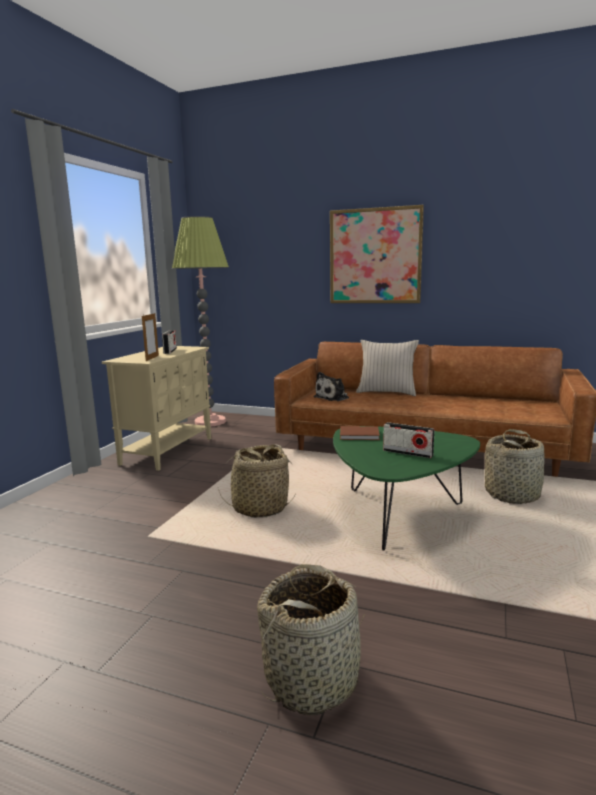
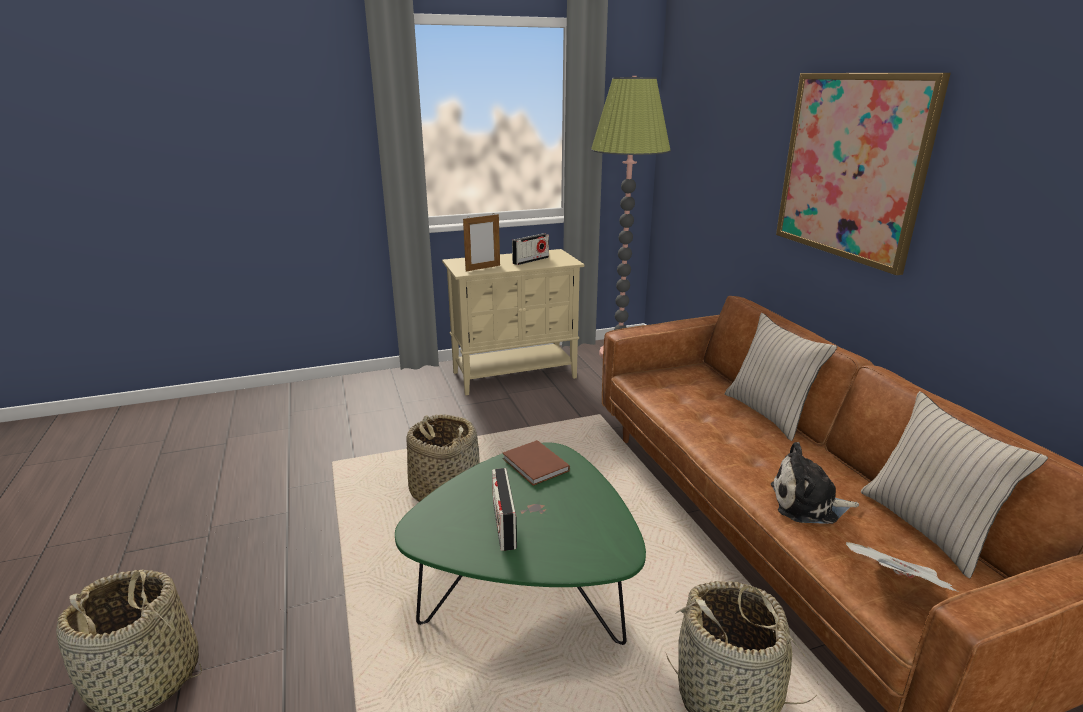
camera: 50 degrees right, 10 degrees up
(333, 397) = (675, 389): plush toy -> plush toy (808, 504)
(502, 399) = (927, 528): none -> beige pillow
(532, 412) = (896, 587): none -> newspaper

